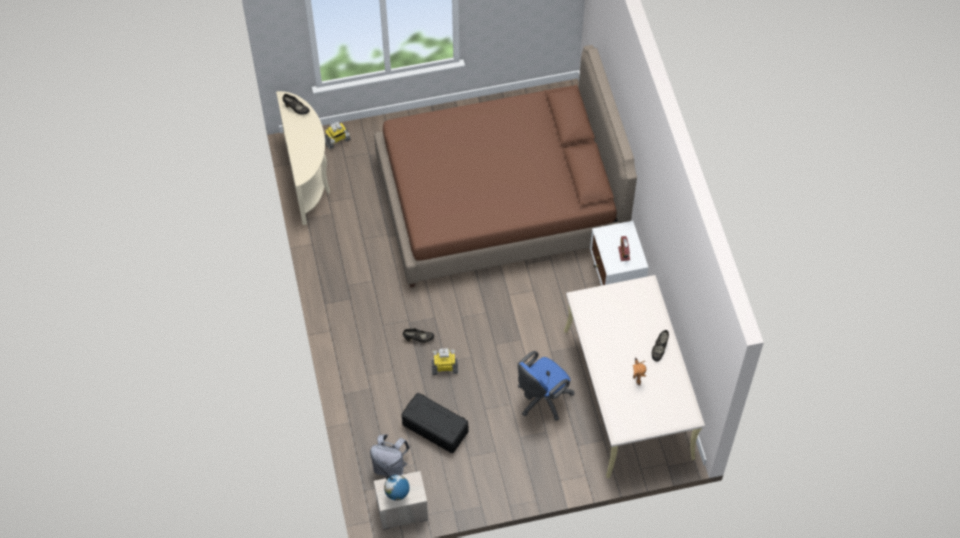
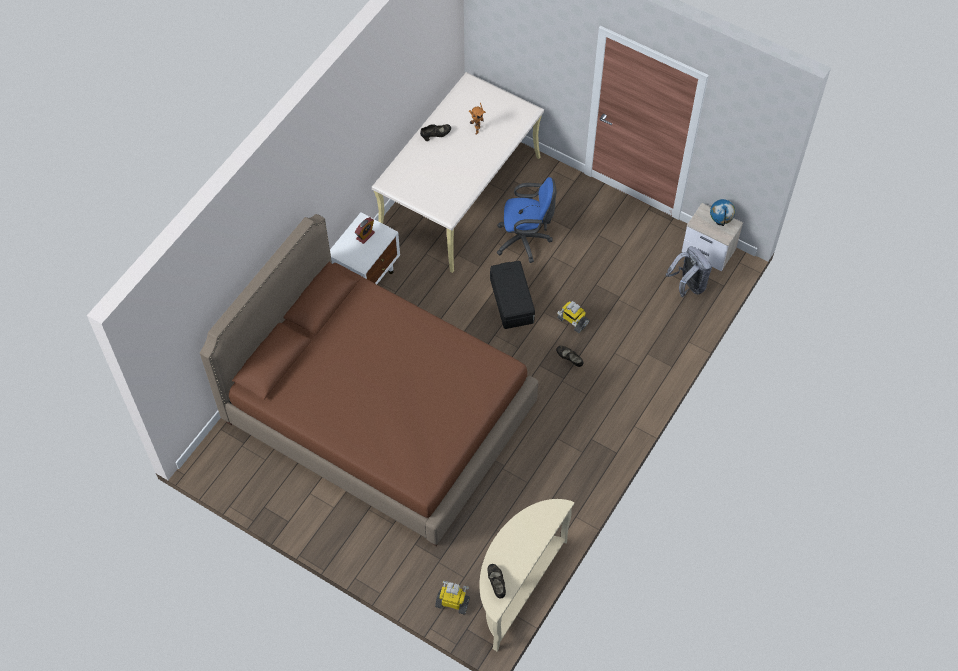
camera: 135 degrees left, 0 degrees up
(434, 428) = (627, 285): black storage box -> black storage box (512, 301)

